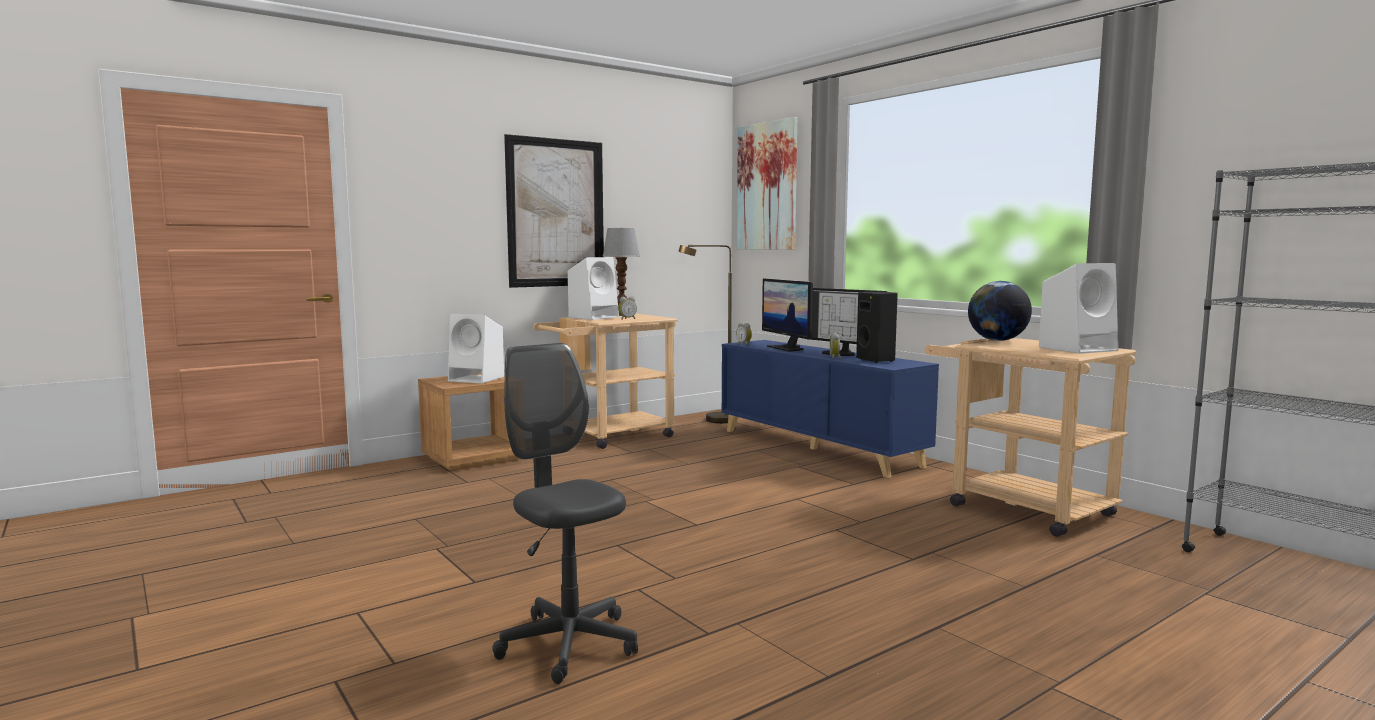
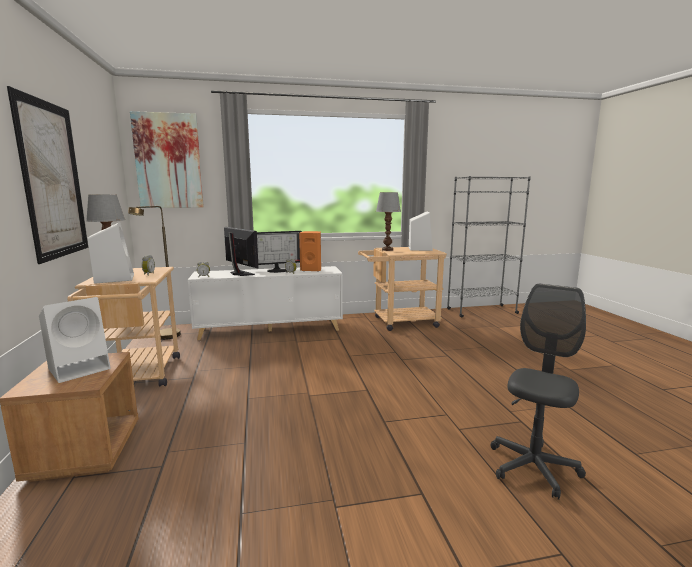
camera: 65 degrees left, 5 degrees up
(568, 644) = (533, 468): grey office chair -> grey office chair turned 135 degrees clockwise
(787, 348) = (240, 273): monitor -> monitor turned 135 degrees counterclockwise
(818, 447) = (270, 329): blue cabinet -> white cabinet
(877, 360) = (311, 270): black speaker -> orange speaker
(997, 340) = (387, 250): globe -> table lamp

